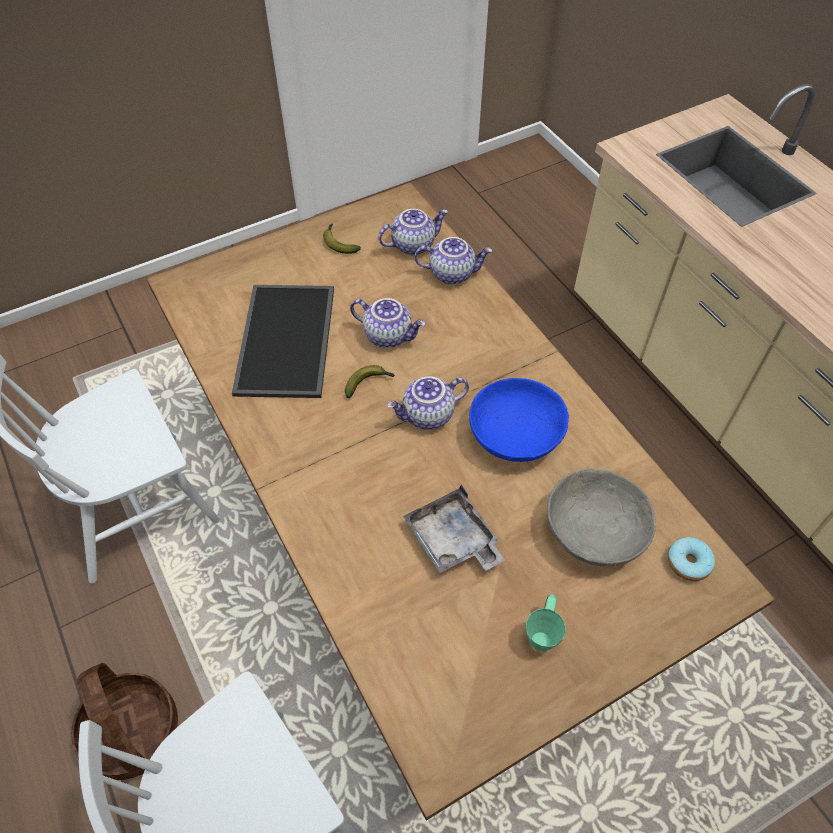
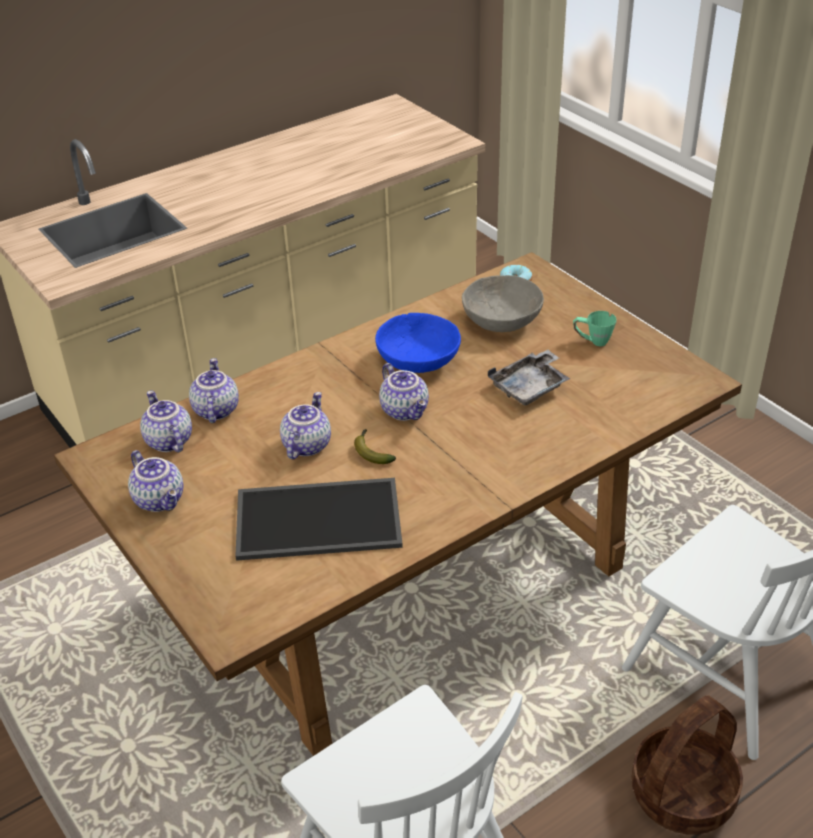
camera: 95 degrees left, 15 degrees down
(339, 243) = (160, 499): banana -> teapot

